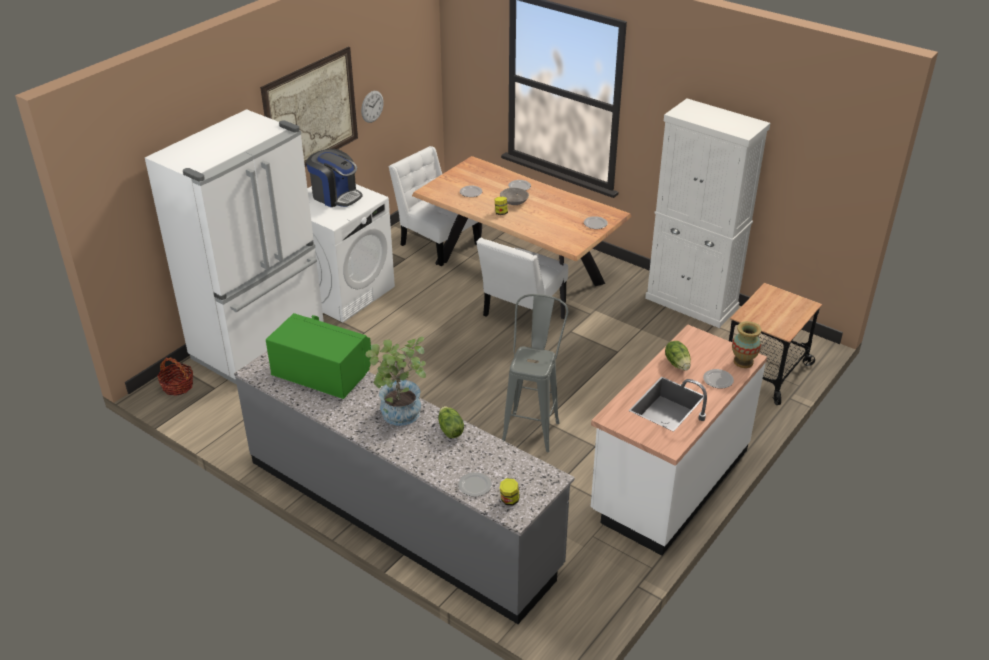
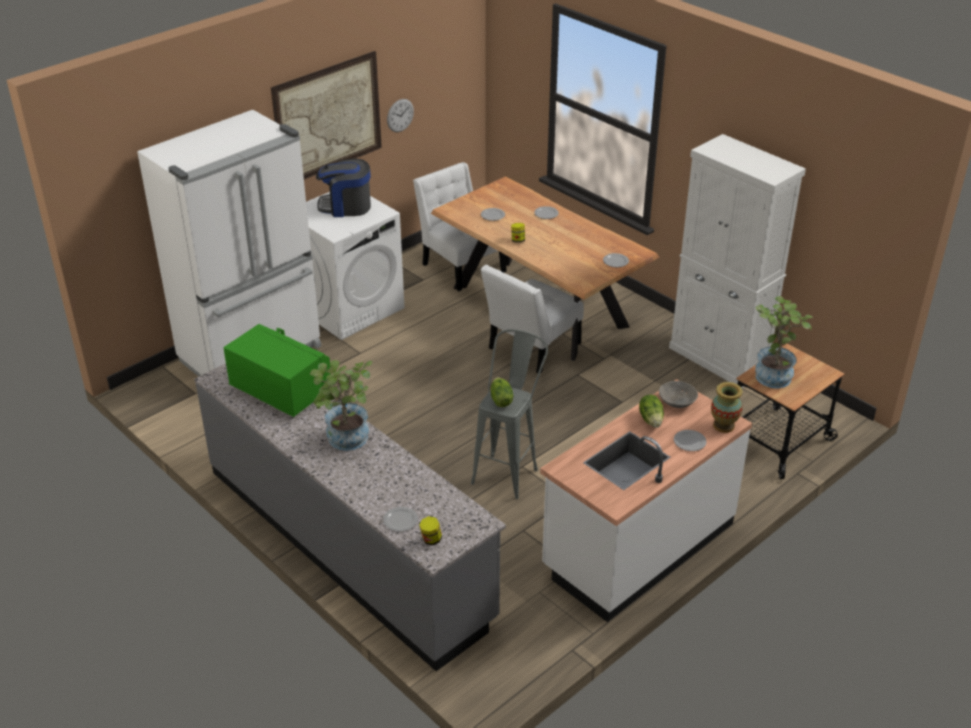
camera: 10 degrees right, 0 degrees up
(177, 386) = (159, 387): basket -> none
(336, 196) = (346, 207): coffee machine -> coffee machine turned 135 degrees clockwise
(450, 430) = (392, 461): lettuce -> lettuce (500, 400)
(514, 202) = (536, 230): grey bowl -> grey bowl (677, 402)
(761, 310) = (773, 373): none -> potted plant

